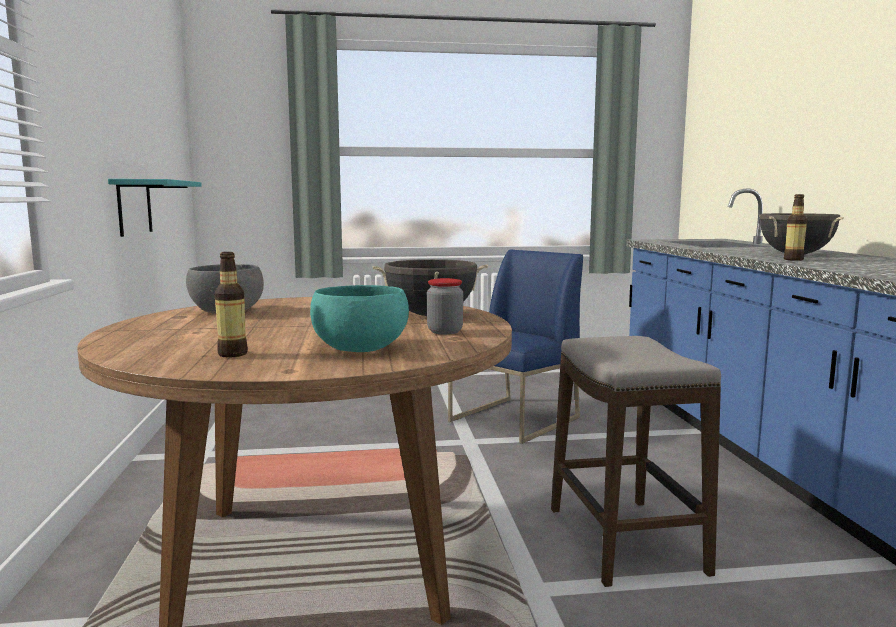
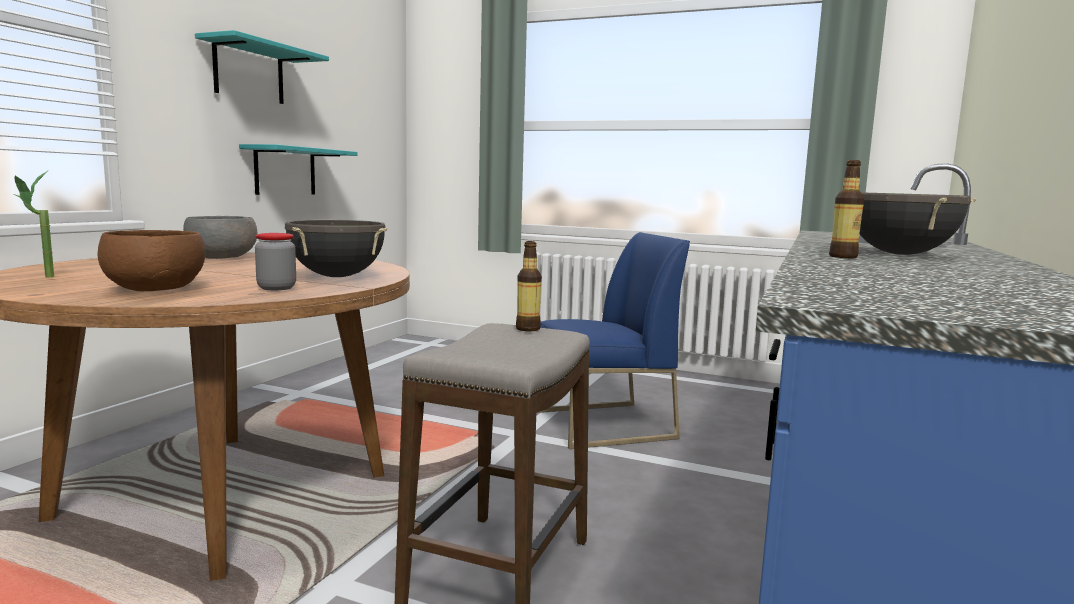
camera: 30 degrees right, 0 degrees up
(107, 94) = (249, 72): none -> turquoise shelf
(185, 356) = (41, 277): none -> potted plant
(232, 354) = (68, 280): bottle -> bottle (527, 329)
(361, 348) = (155, 289): turquoise bowl -> brown bowl

